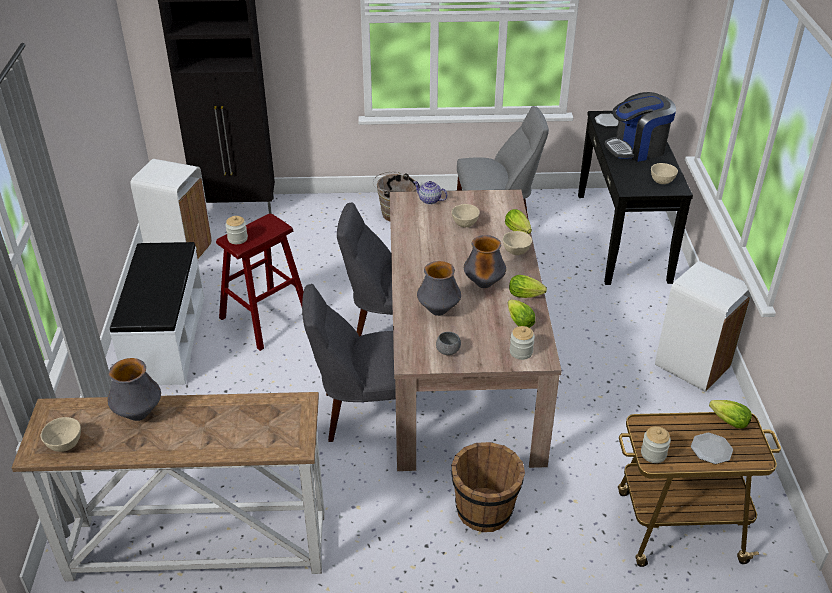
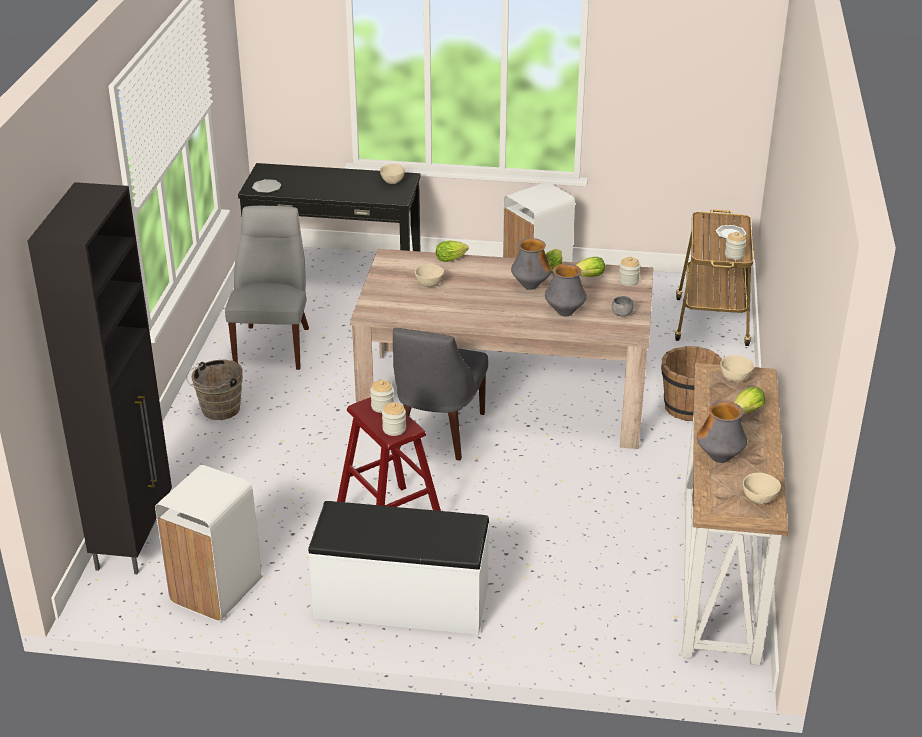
camera: 80 degrees left, 5 degrees down
(270, 229) = (382, 406): none -> jar
(364, 413) = (560, 461): grey chair -> none
(430, 200) = (378, 298): teapot -> none
(516, 252) = (485, 264): beige bowl -> beige bowl (735, 379)
(637, 148) = (327, 182): coffee machine -> none
(726, 421) = (702, 222): lettuce -> lettuce (745, 412)

